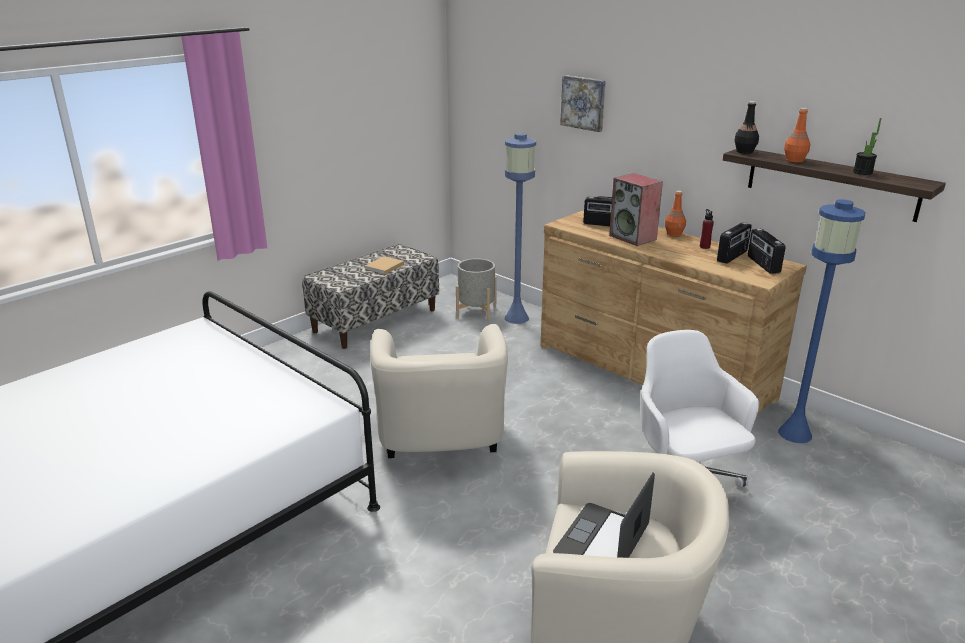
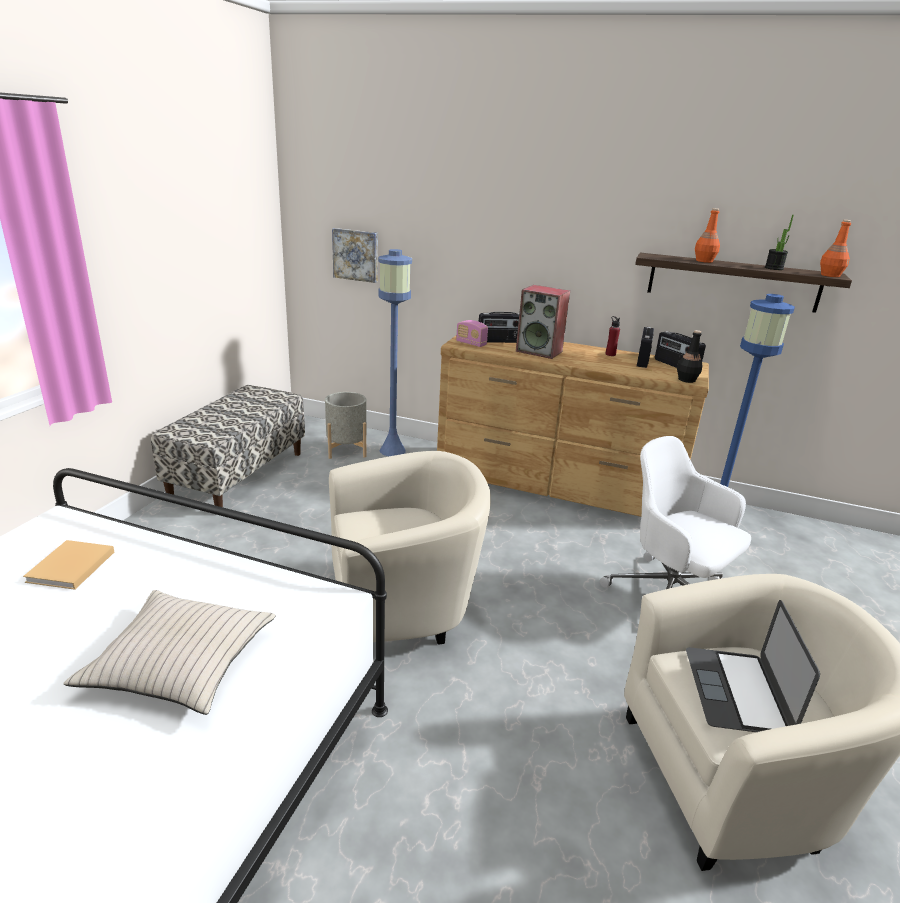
camera: 25 degrees left, 0 degrees up
(214, 422) = (180, 662): none -> beige pillow
(383, 267) = (247, 411): beige book -> beige book (69, 568)
(441, 442) = (404, 604): beige armchair -> beige armchair turned 75 degrees counterclockwise
(574, 225) = (471, 344): none -> radio
(584, 103) = (459, 215): picture -> picture (356, 255)
(674, 234) = (571, 345): orange bottle -> orange bottle (830, 275)
(744, 151) = (651, 255): black bottle -> black bottle (686, 380)

